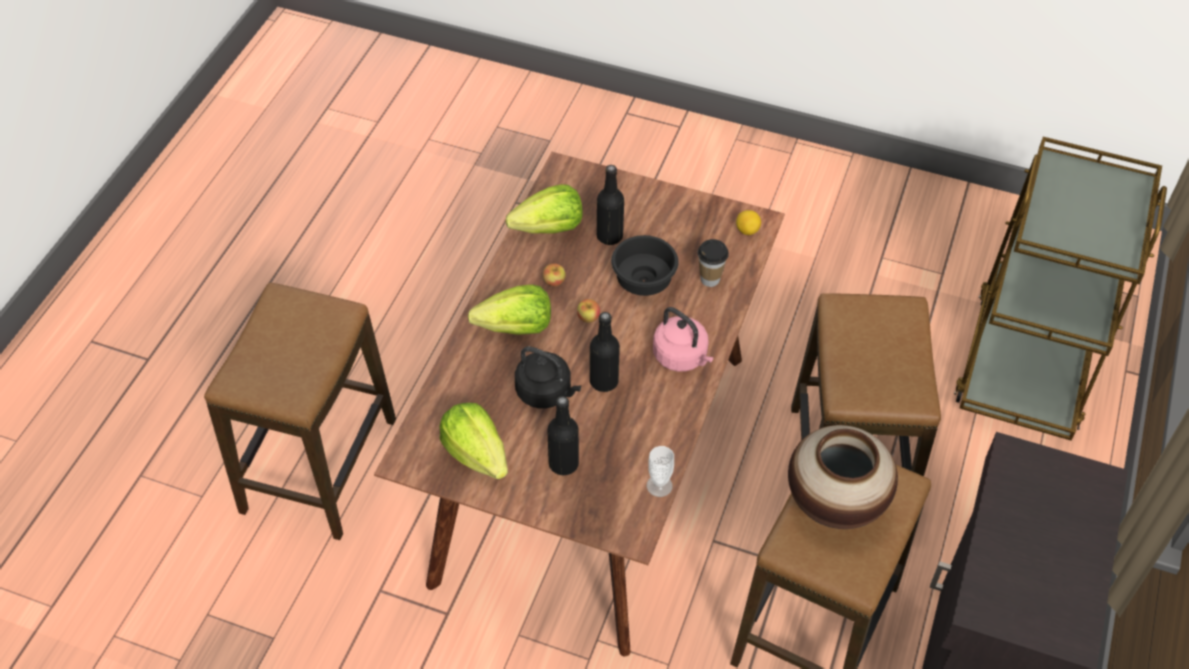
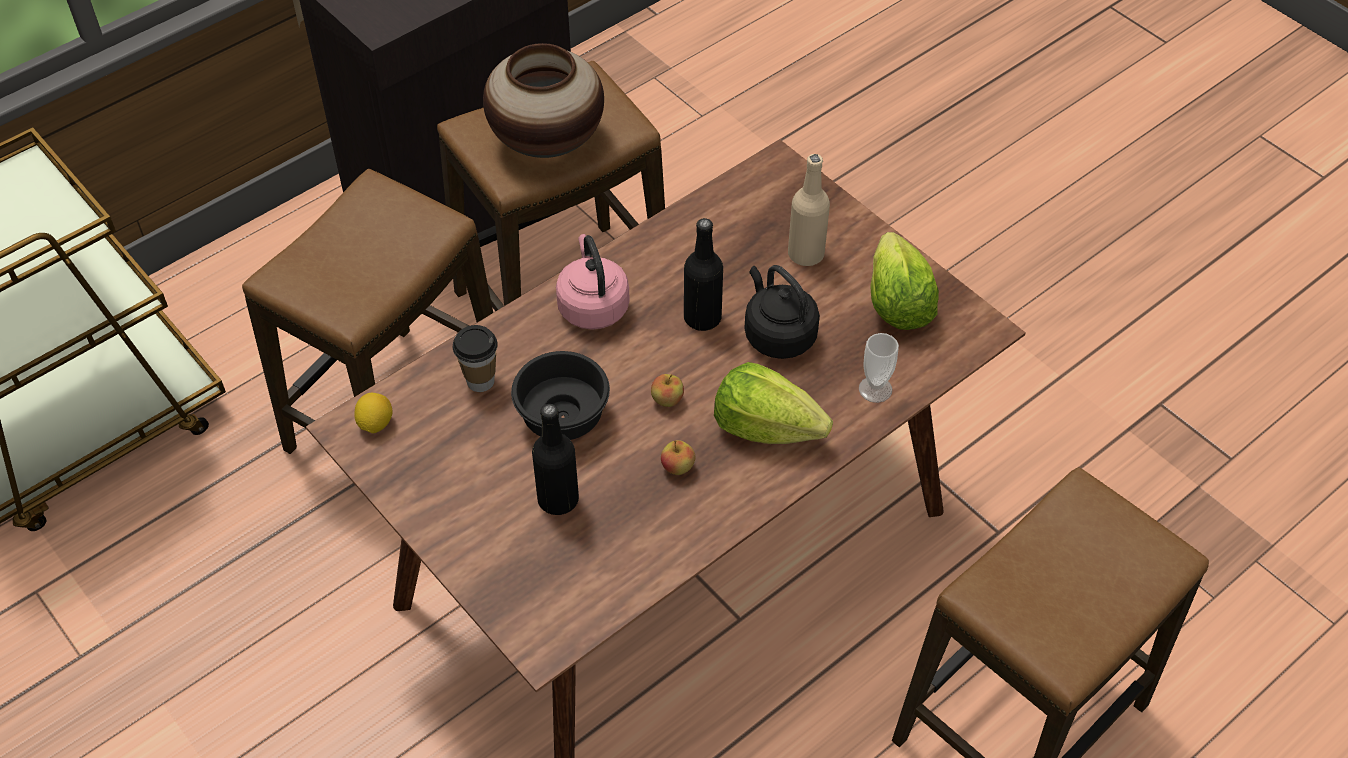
camera: 150 degrees left, 0 degrees up
(549, 228) = (631, 551): lettuce -> none
(563, 464) = (806, 254): black bottle -> beige bottle
(659, 485) = (719, 194): cup -> cup (875, 389)

